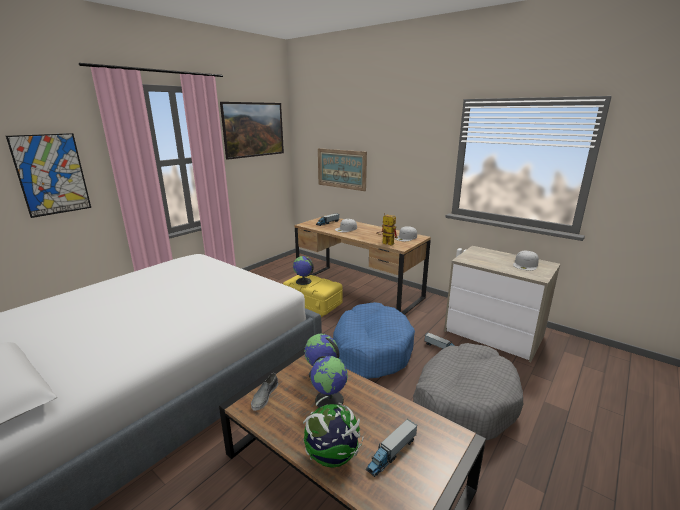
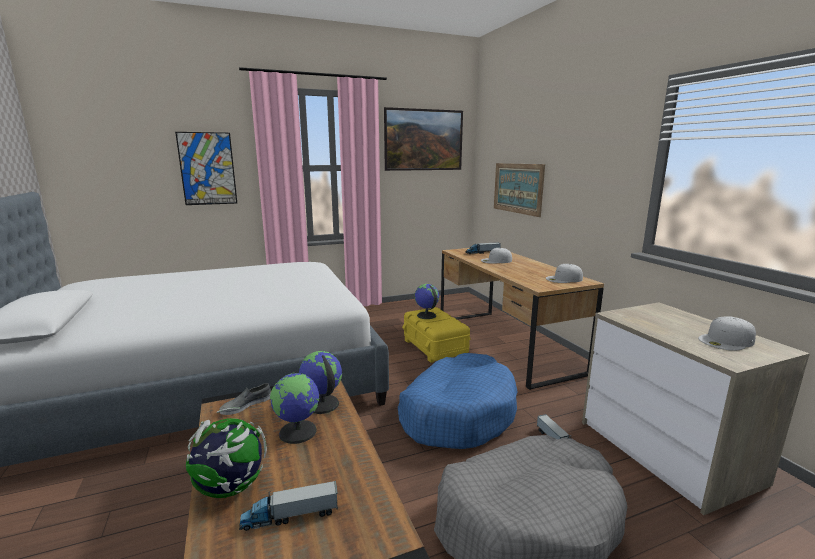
camera: 30 degrees right, 5 degrees down
(385, 243) = (525, 280): toy robot -> none

